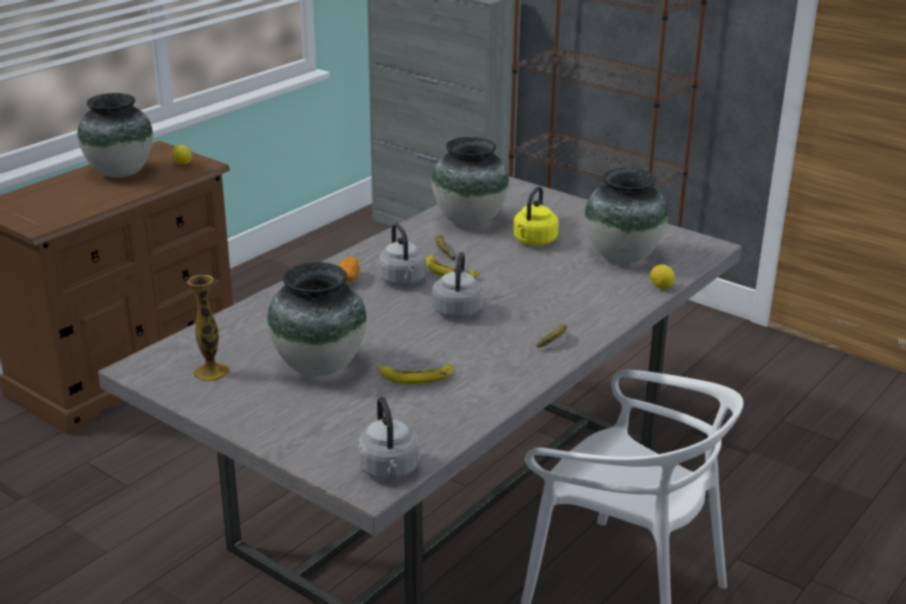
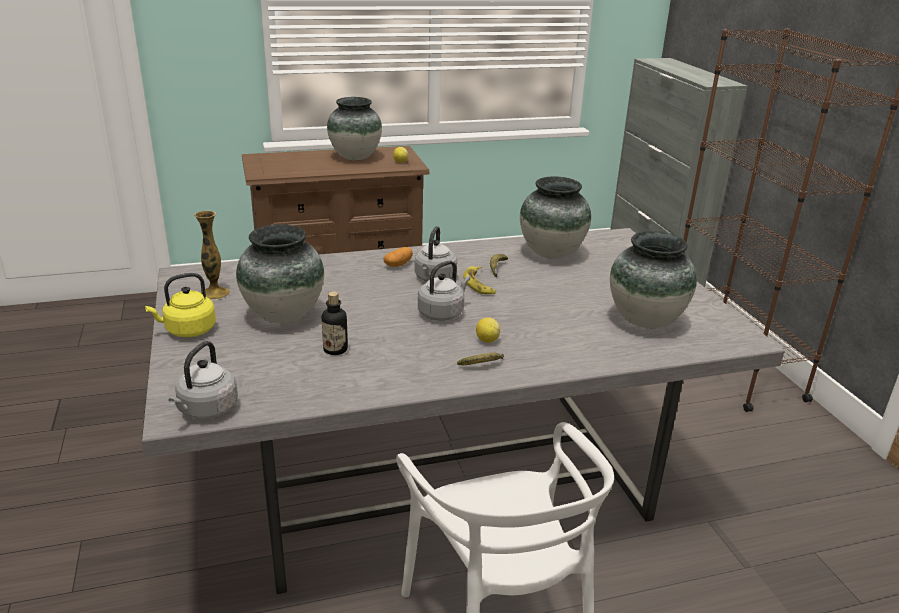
camera: 35 degrees right, 0 degrees up
(416, 376) = (335, 349): banana -> bottle
(534, 241) = (582, 284): yellow kettle -> yellow kettle (188, 330)
(660, 287) = (646, 357): lemon -> lemon (487, 340)

